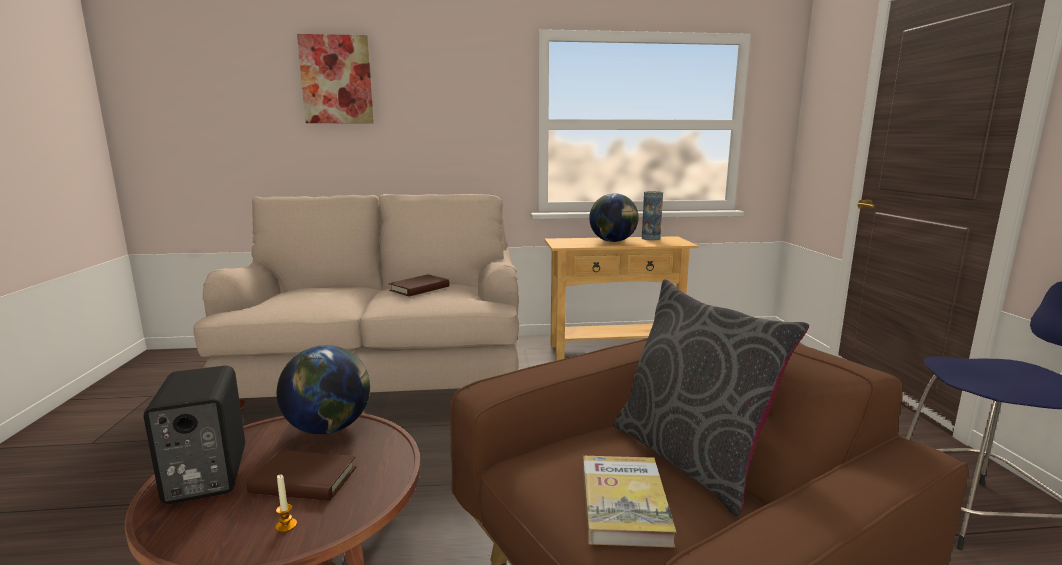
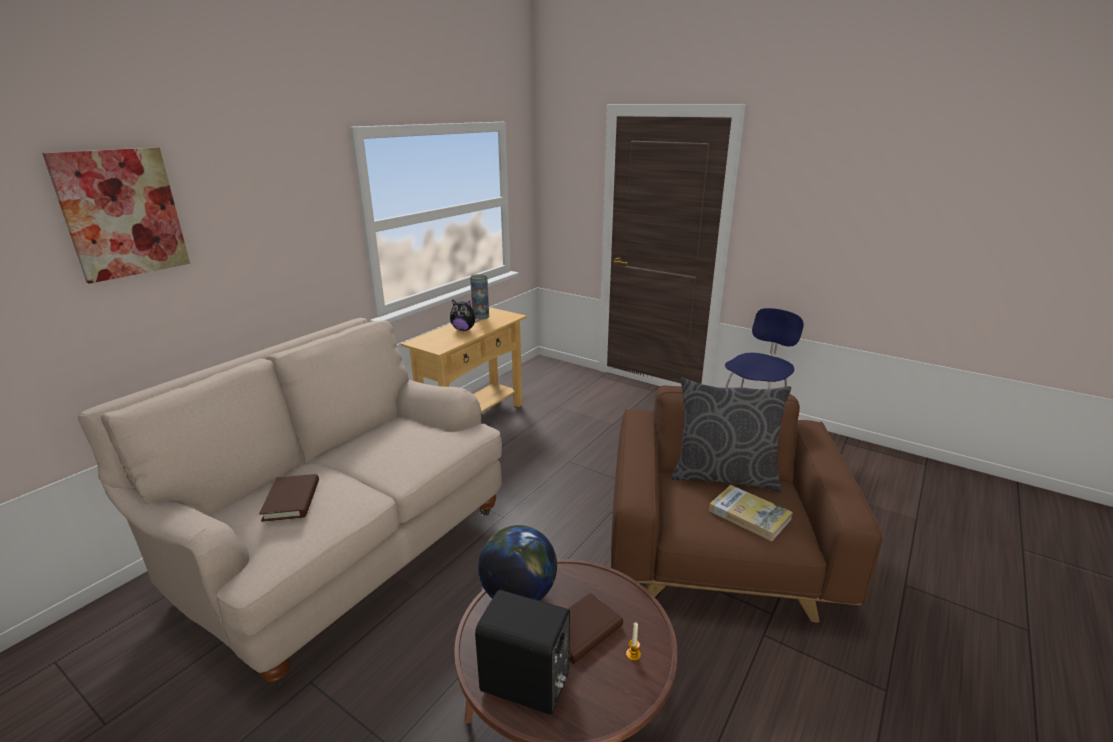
camera: 50 degrees left, 10 degrees up
(419, 289) = (394, 443): brown book -> brown book (292, 500)
(613, 241) = (464, 329): globe -> plush toy

